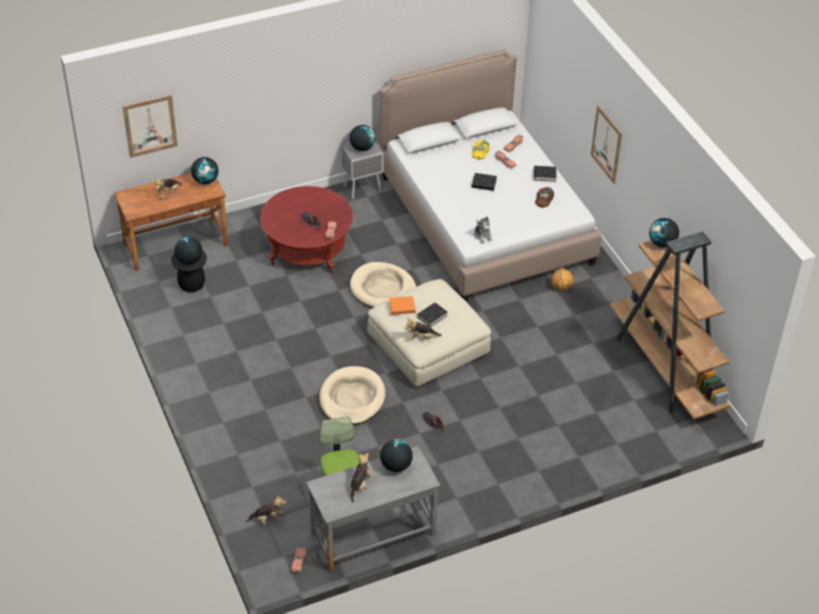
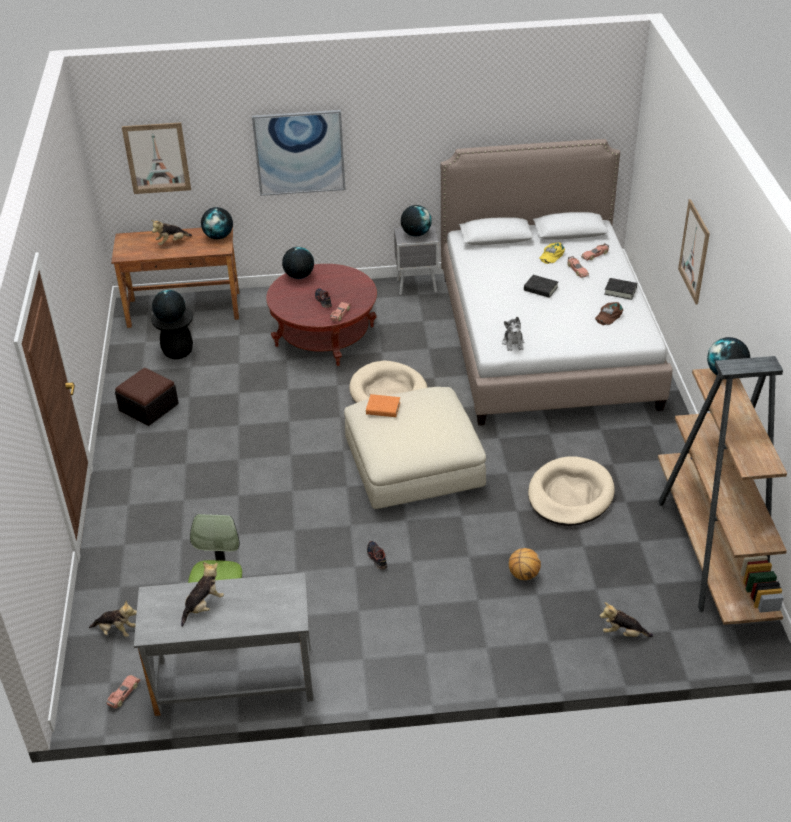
camera: 20 degrees right, 5 degrees down
(194, 338) = (149, 407): none -> ottoman
(266, 100) = (299, 152): none -> picture
(352, 398) = (291, 508): beige dog bed -> beige dog bed (570, 495)
(396, 466) = (262, 592): globe -> globe (299, 276)
(421, 337) = (390, 447): plush toy -> plush toy (623, 633)
(432, 316) = (415, 425): black book -> none
(561, 287) = (609, 429): basketball -> basketball (523, 575)

